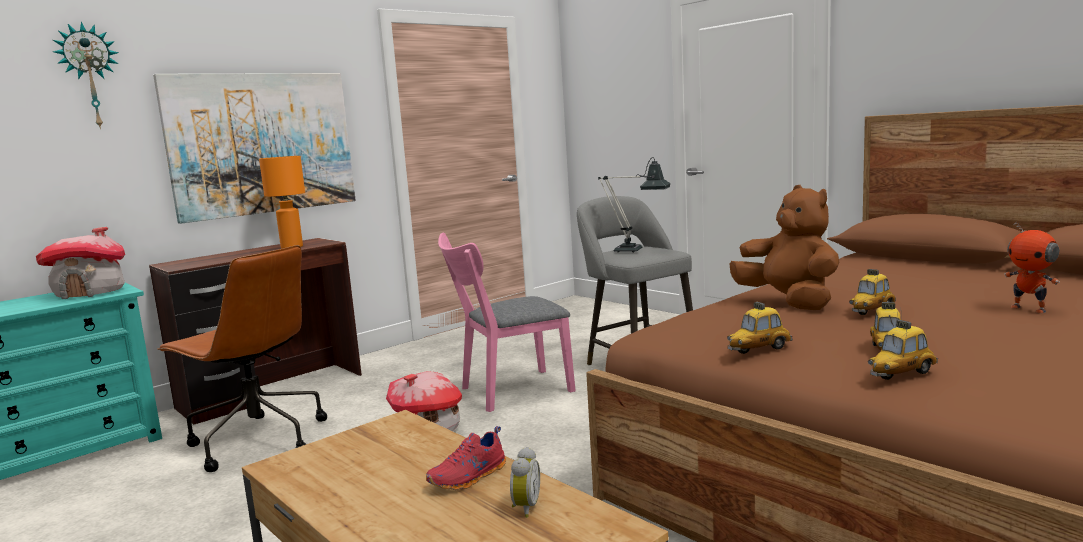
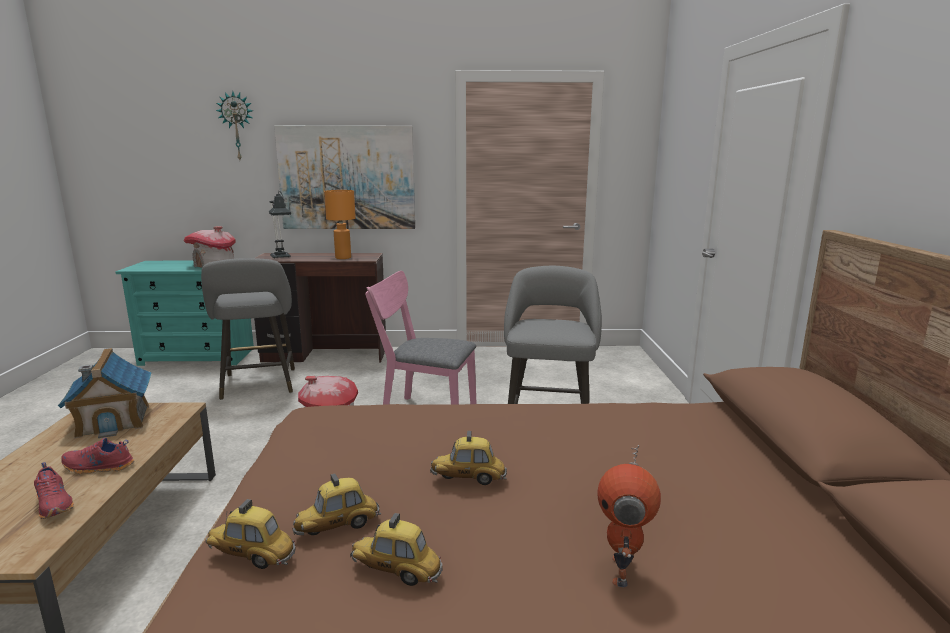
camera: 40 degrees right, 5 degrees up
(257, 441) = (258, 386): brown office chair -> grey stool
(348, 456) = (114, 420): none -> toy house
(524, 507) = (55, 504): alarm clock -> red shoe
(635, 250) = (549, 325): table lamp -> table lamp (281, 257)
(759, 349) = (283, 466): toy car -> toy car (396, 571)
(789, 302) = (454, 432): brown plush toy -> none

